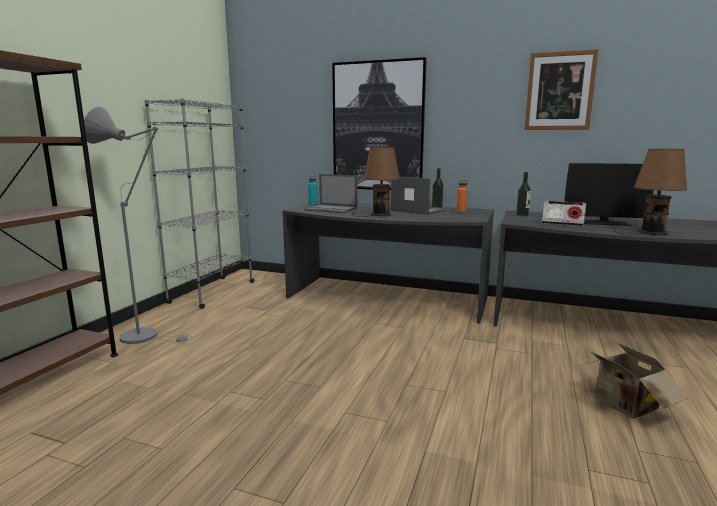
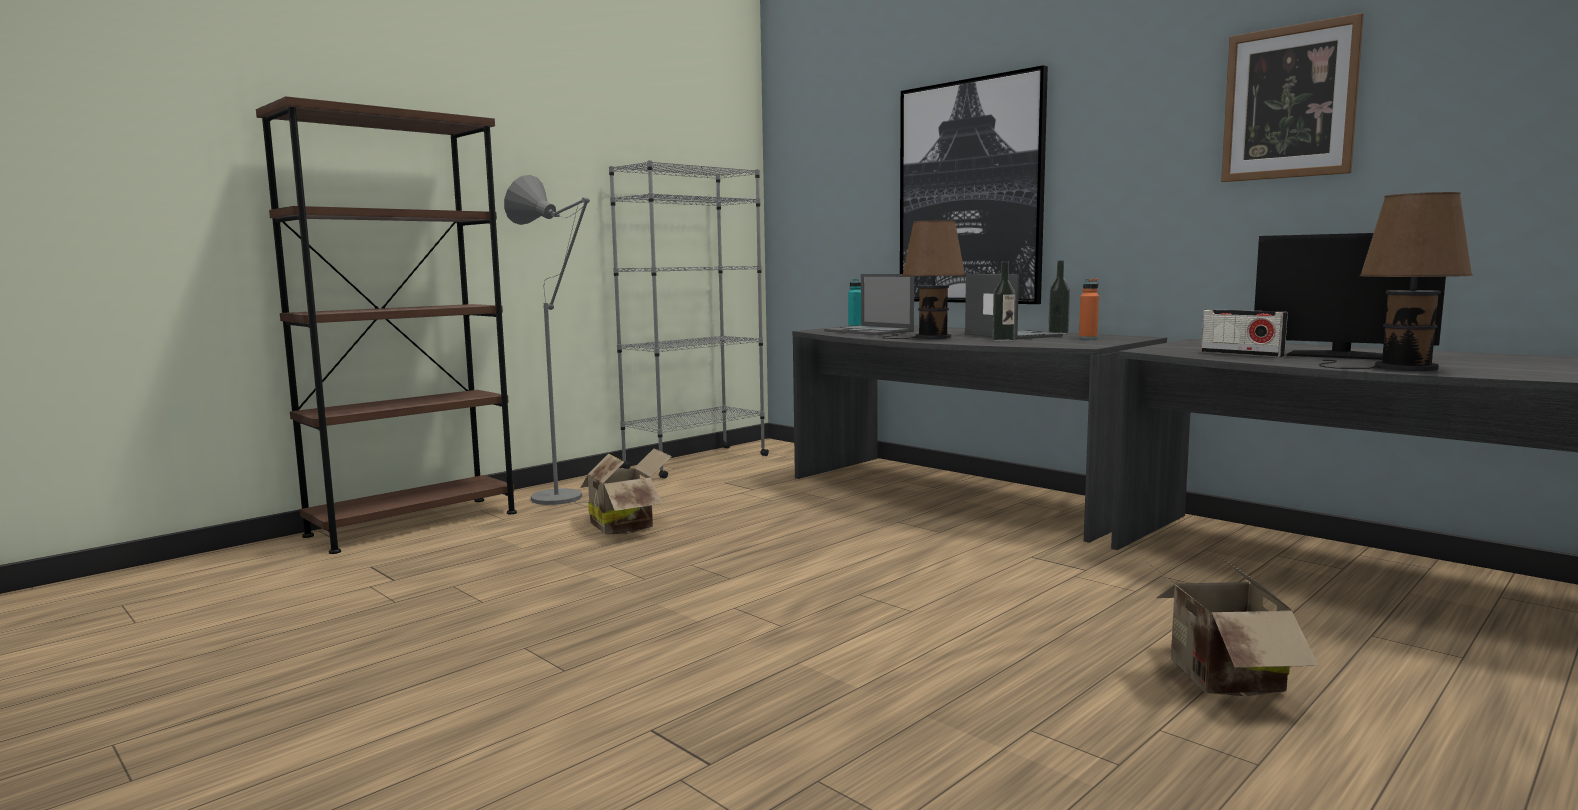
camera: 25 degrees right, 5 degrees down
(211, 353) = (626, 526): none -> cardboard box
(522, 216) = (1192, 345): bottle -> bottle (1003, 340)

